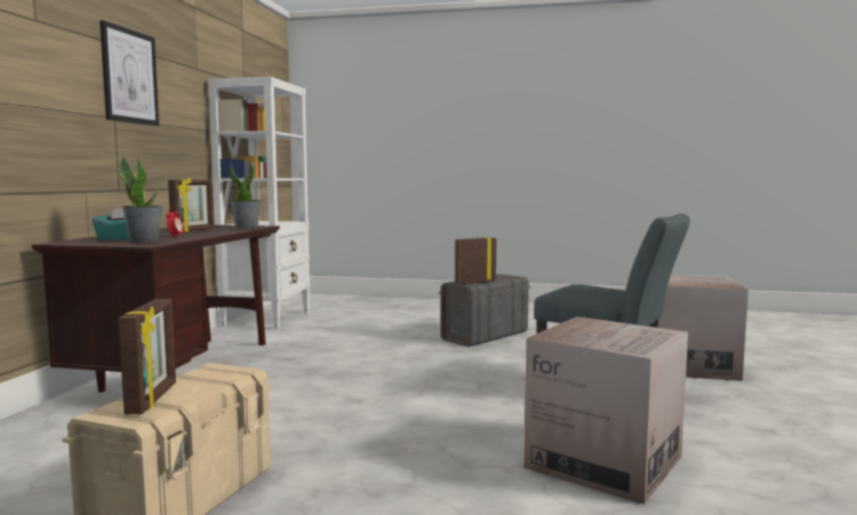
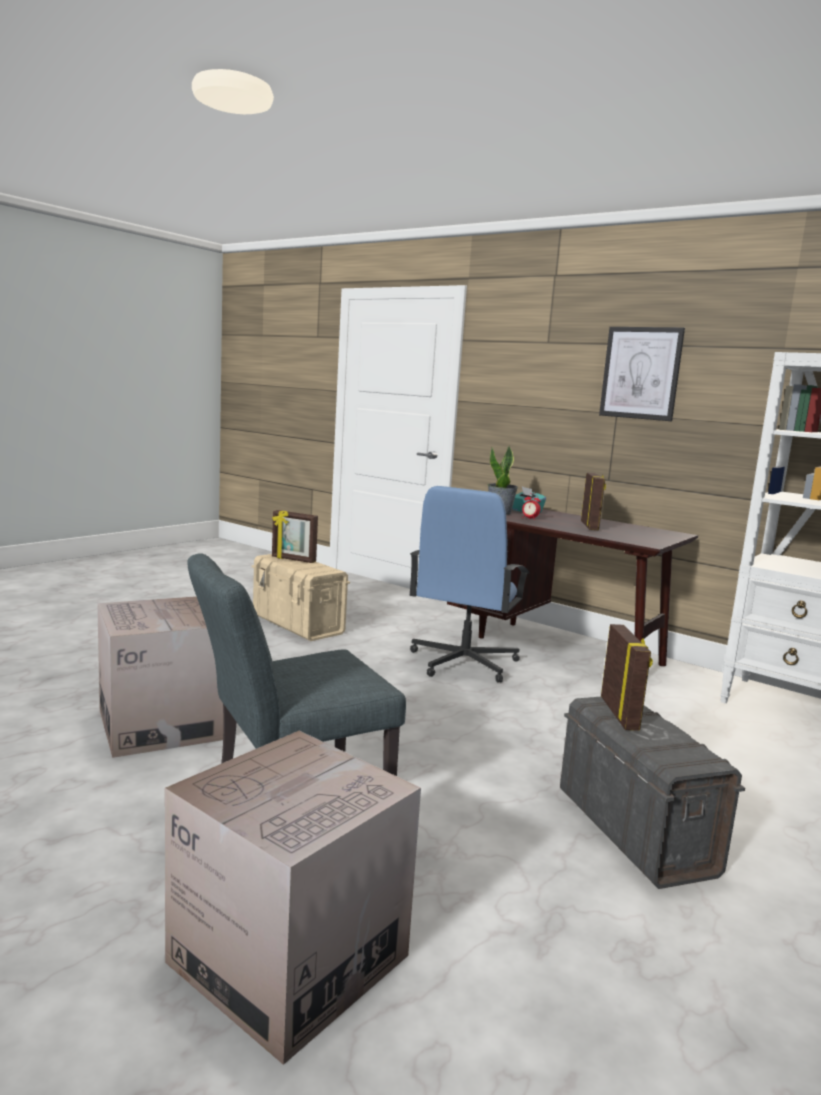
camera: 115 degrees right, 5 degrees up
(194, 231) = (590, 526): picture frame -> picture frame turned 135 degrees counterclockwise
(247, 228) = (625, 538): potted plant -> none
(269, 391) = (462, 663): none -> blue office chair

